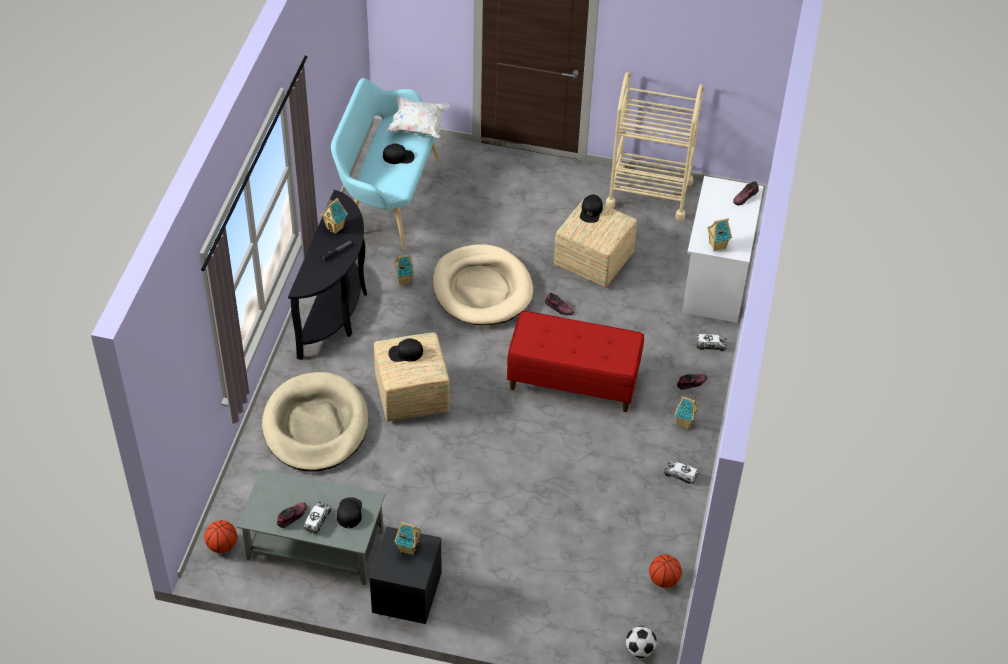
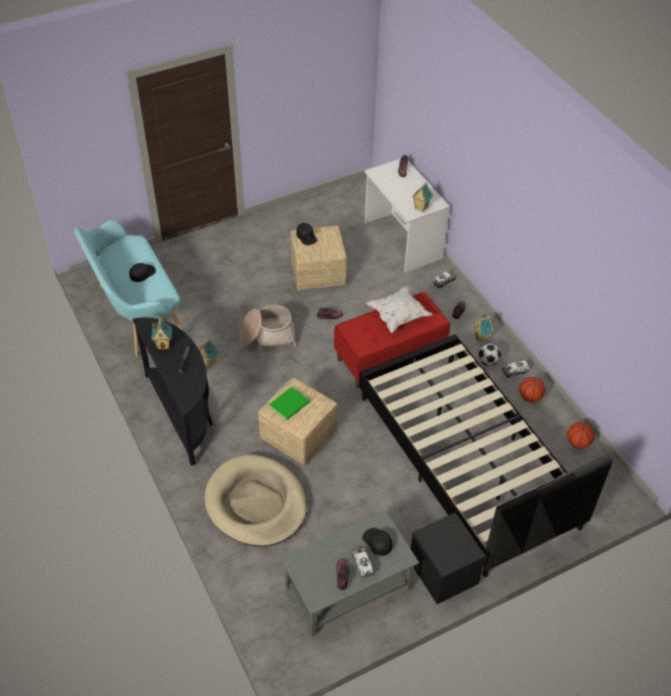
camera: 40 degrees left, 0 degrees up
(222, 545) = (283, 640): basketball -> basketball (530, 397)
(405, 353) = (290, 404): black cap -> green book
(408, 548) = (443, 536): toy house -> none
(418, 126) = (134, 245): white pillow -> white pillow (398, 316)
(482, 289) = (267, 335): beige dog bed -> basket
(536, 520) = (466, 461): none -> black bed
(639, 650) = (614, 497): football -> football (487, 362)
(649, 194) = (306, 212): beige cart -> none

